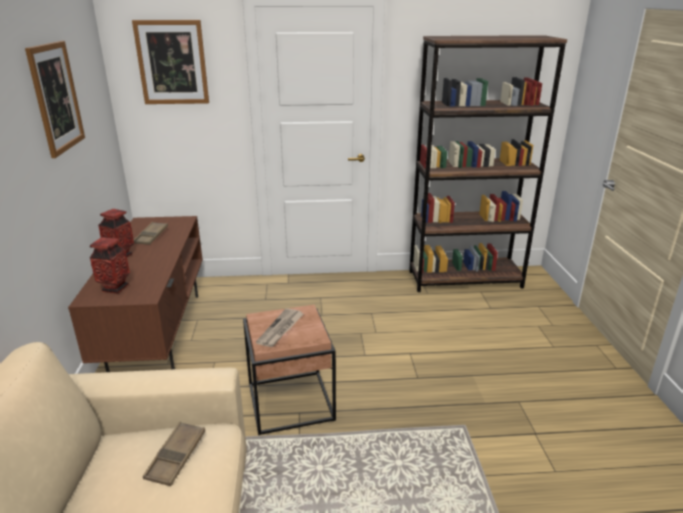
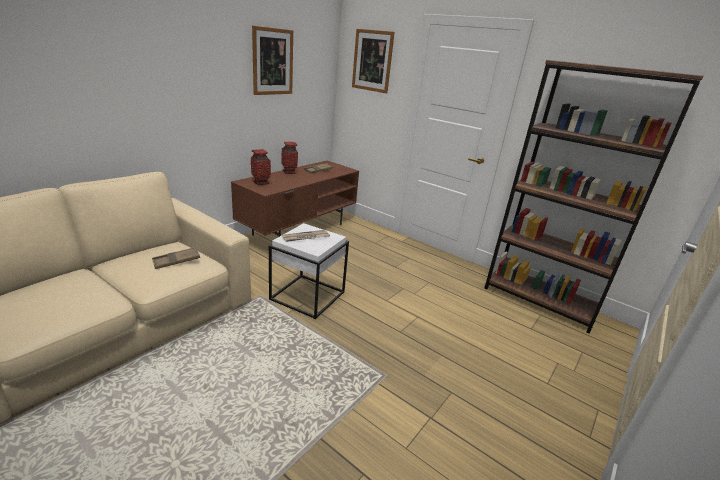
camera: 40 degrees right, 0 degrees up
(291, 401) = (308, 296): brown side table -> white side table

